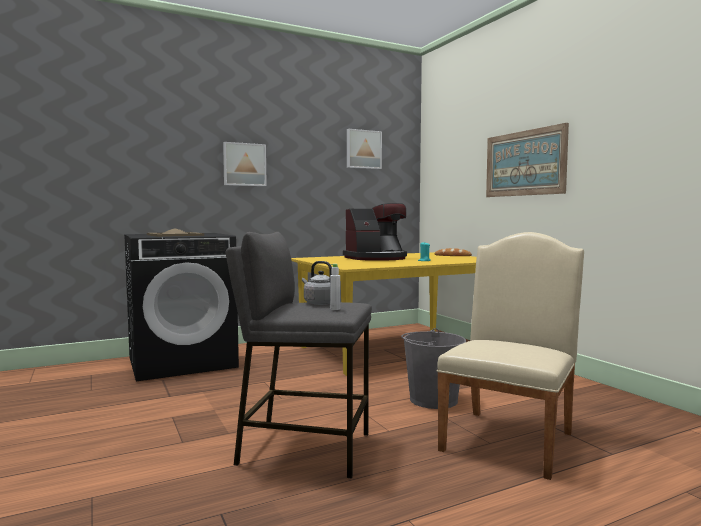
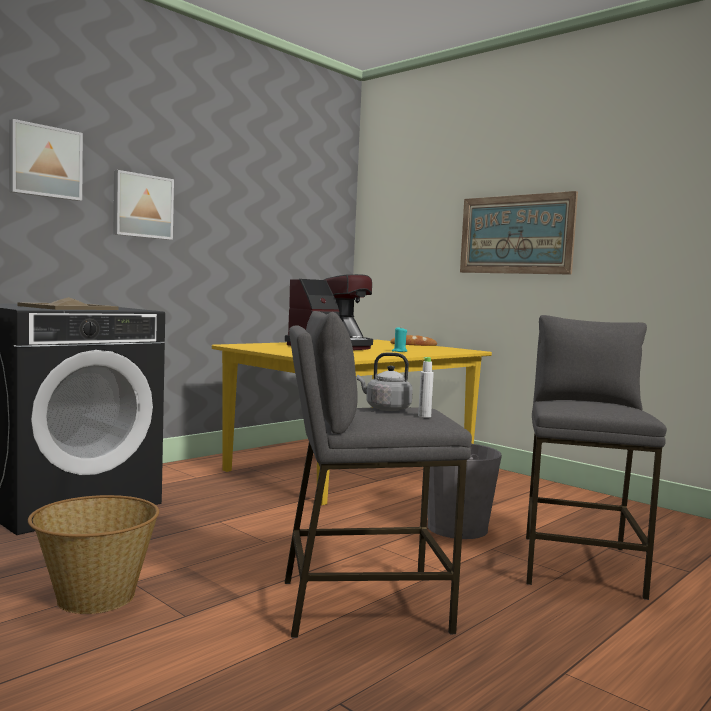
camera: 20 degrees left, 0 degrees up
(141, 424) = (94, 597): none -> basket
(363, 149) = (292, 198): picture -> picture (45, 162)
(510, 438) = (580, 565): beige chair -> grey stool

